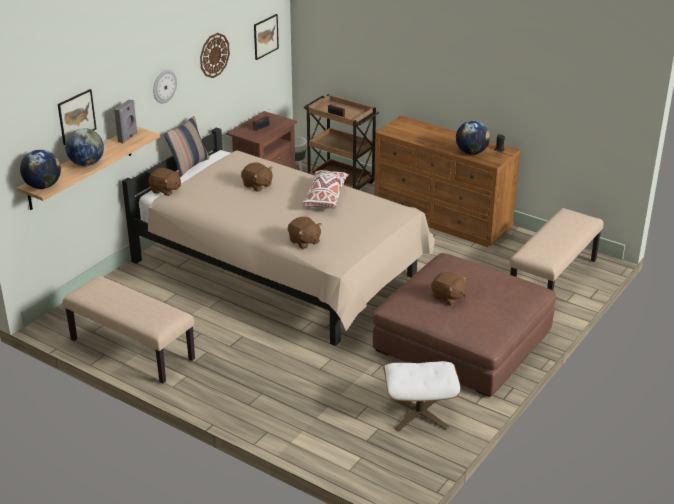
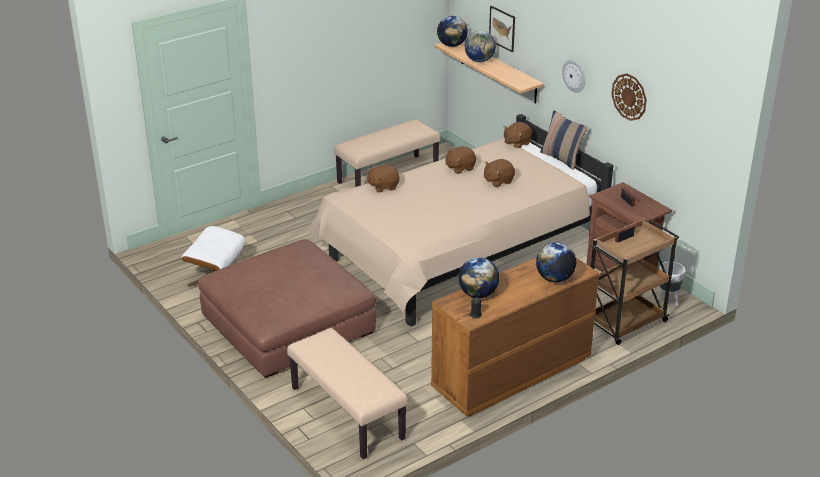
camera: 110 degrees right, 0 degrees up
(128, 137) = (519, 78): grey speaker -> none
(265, 36) = (695, 137): picture -> none
(325, 197) = (456, 209): white pillow -> none
(423, 129) = (554, 279): none -> globe
(448, 297) = (287, 268): brown plush toy -> brown plush toy (460, 168)

